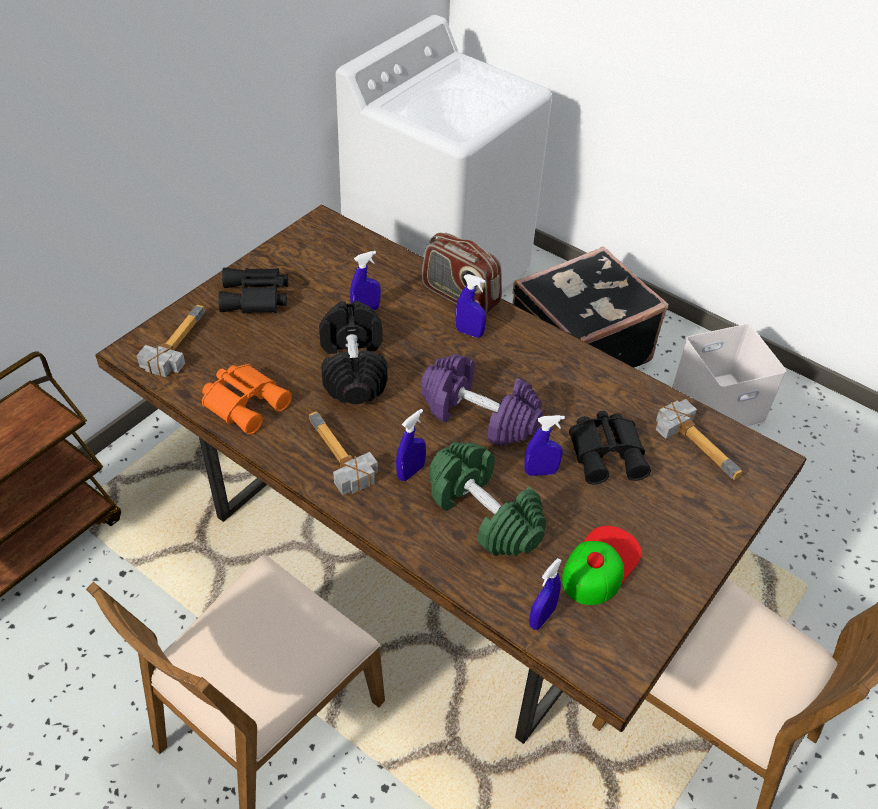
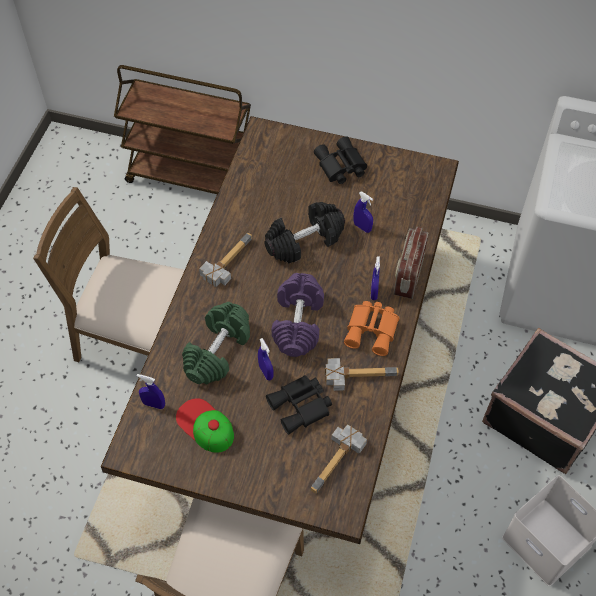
camera: 70 degrees right, 10 degrees up
(172, 344) = (276, 146): hammer -> hammer (358, 372)
(245, 402) = (249, 200): orange binoculars -> orange binoculars (373, 330)
(410, 472) = (233, 302): blue spray bottle -> none
(600, 564) = (205, 426): cap -> cap turned 150 degrees counterclockwise

